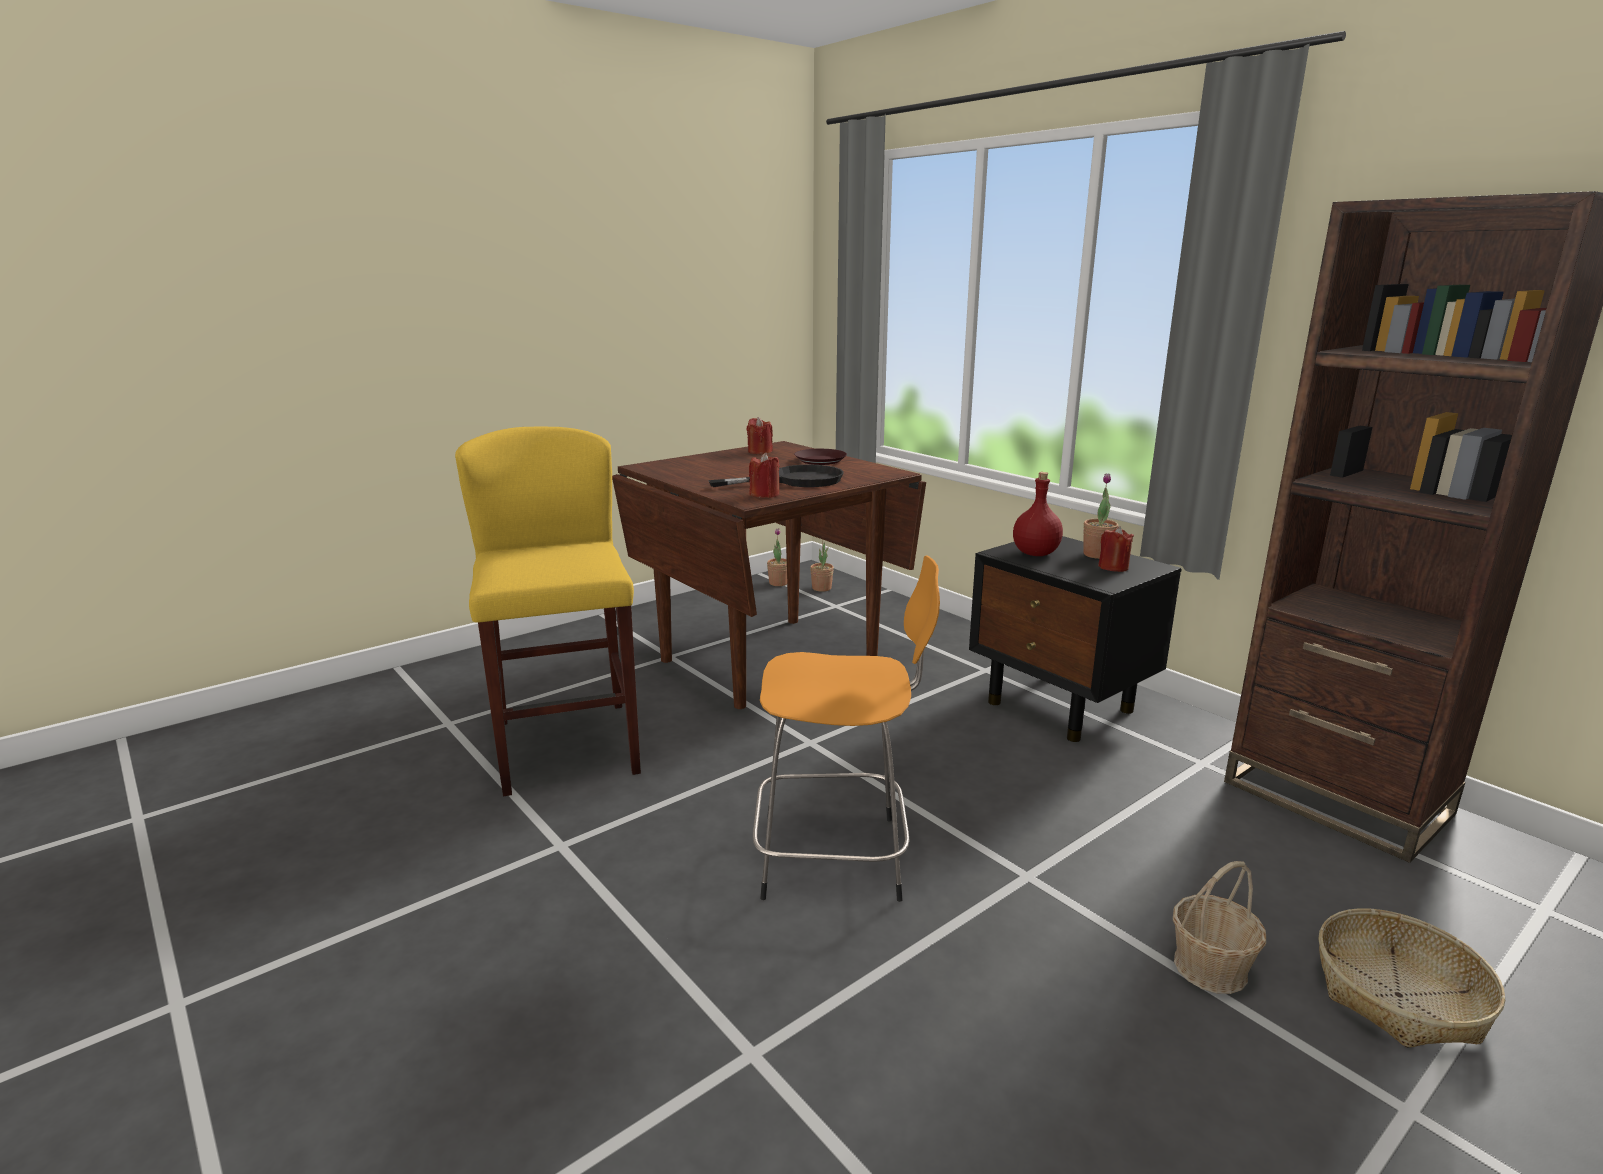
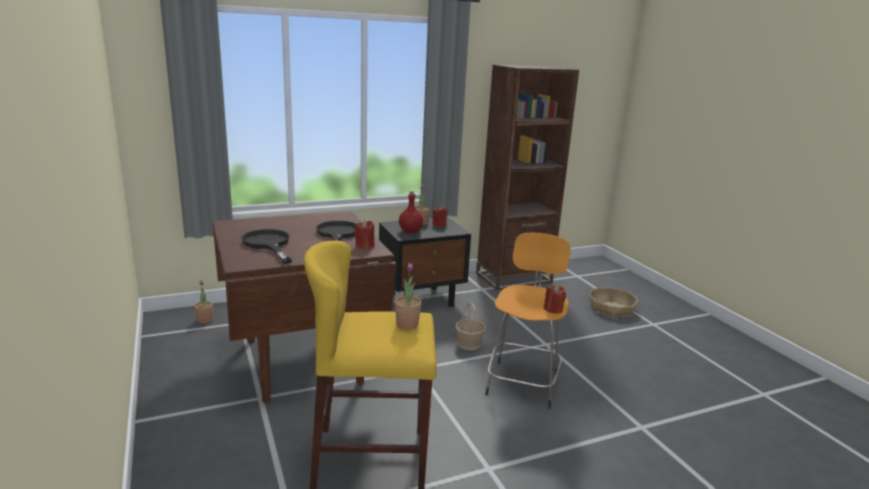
camera: 75 degrees left, 0 degrees up
(722, 464) = (268, 244): none -> black frying pan
(759, 451) = (242, 231): red candle -> red candle (553, 309)
(778, 583) = (173, 333): potted plant -> potted plant (407, 325)
(820, 461) = (292, 222): brown plate -> none
(1211, 967) = (599, 329): basket -> basket (469, 343)

